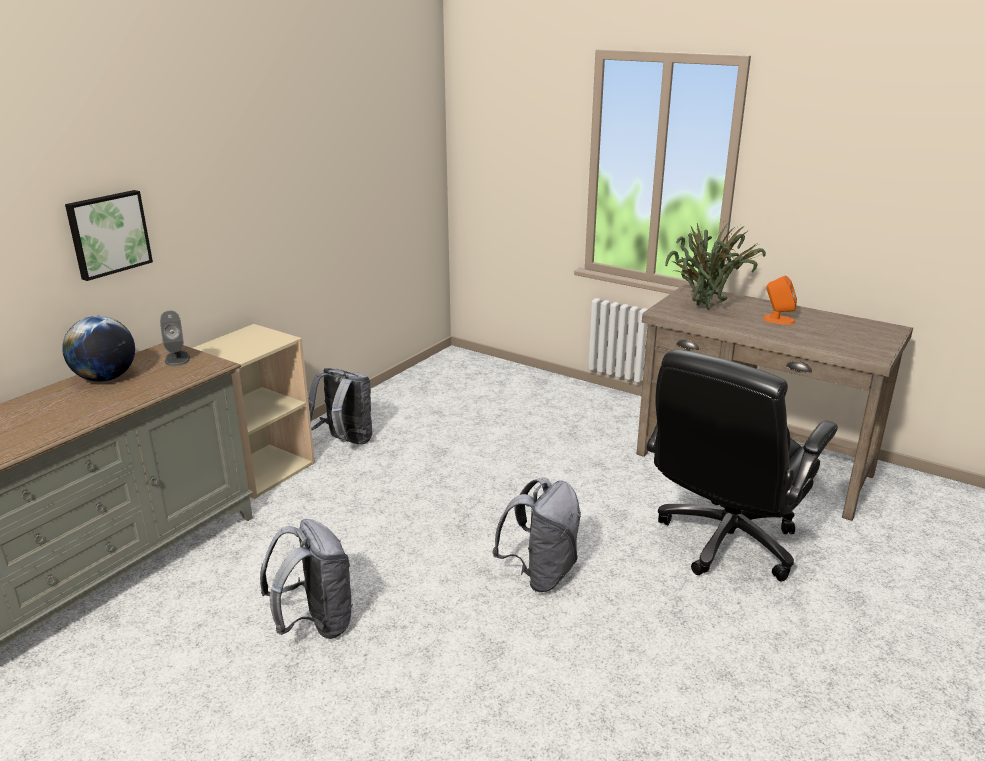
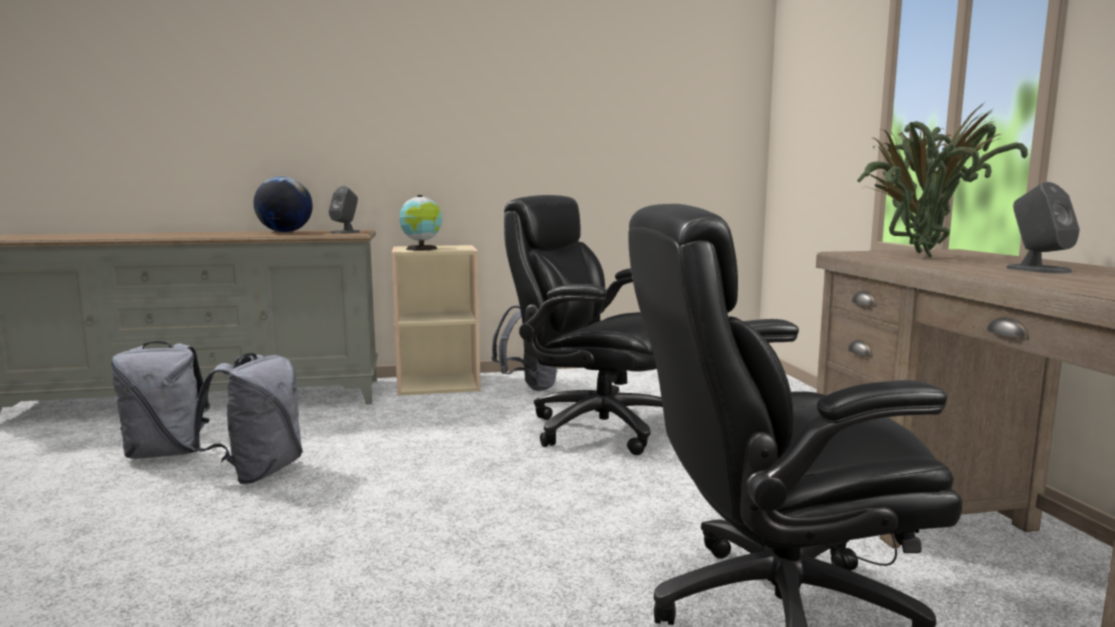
camera: 45 degrees right, 15 degrees down
(108, 234) = (334, 124): picture -> none
(242, 350) = (422, 249): none -> globe
(463, 462) = (596, 427): none -> black office chair
(541, 574) = (481, 528): grey backpack -> grey backpack (167, 453)
(778, 320) = (1037, 269): orange speaker -> grey speaker

